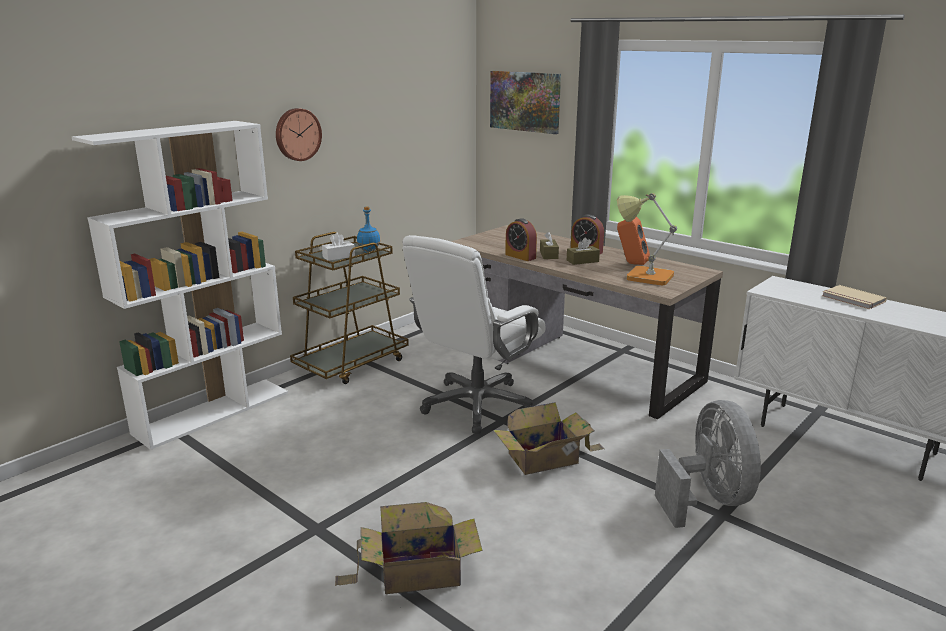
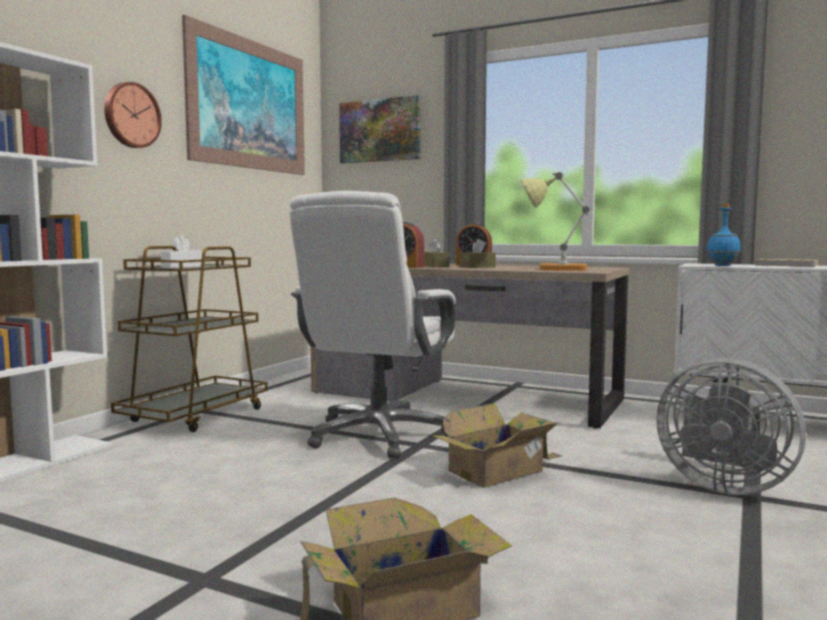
camera: 15 degrees left, 15 degrees down
(368, 252) = (220, 265): blue bottle -> blue bottle (722, 266)
(402, 92) = (249, 104): none -> picture
(631, 263) = (530, 267): orange speaker -> none
(708, 499) = (722, 485): grey fan -> grey fan turned 150 degrees clockwise

